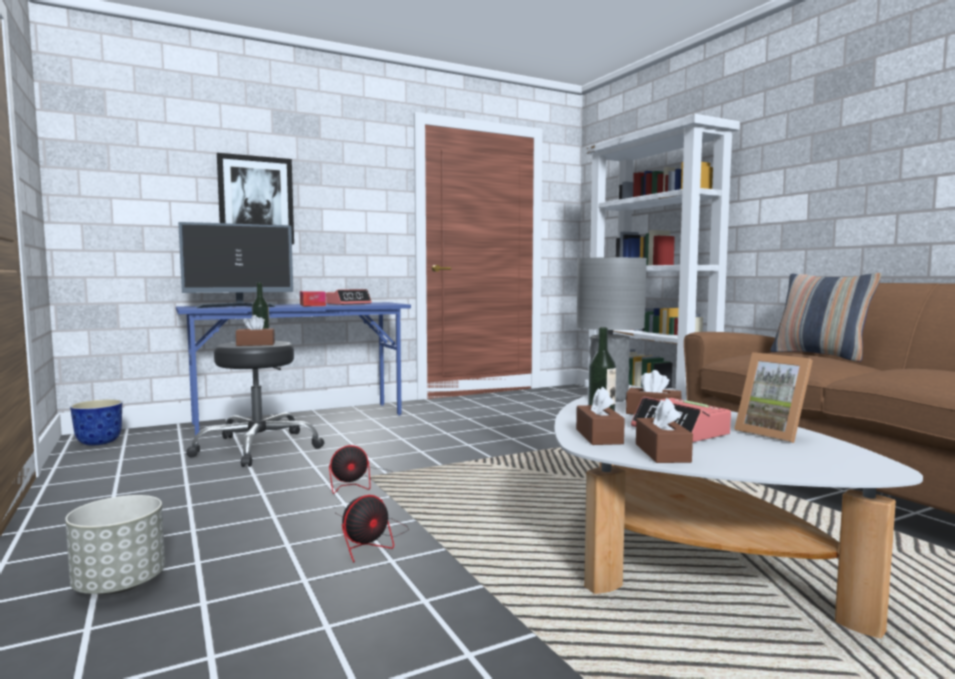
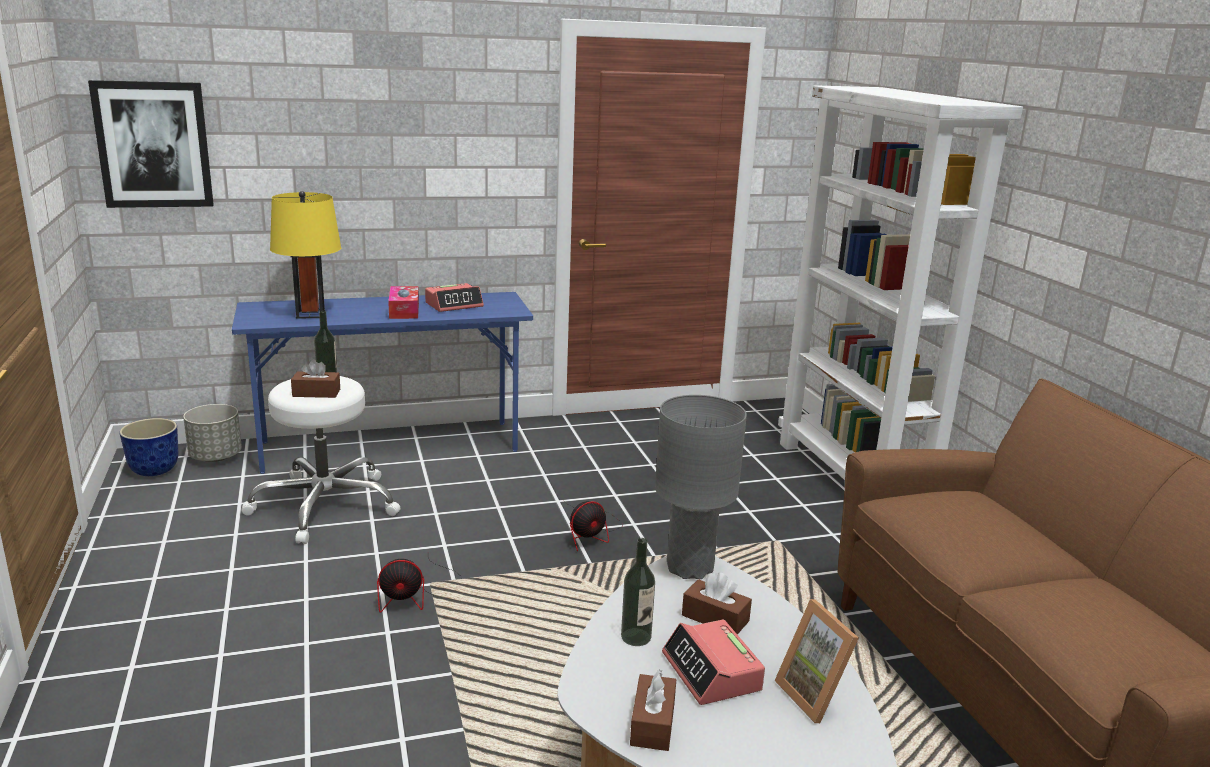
camera: 10 degrees right, 15 degrees up
(119, 585) = (136, 731): grey planter -> grey planter (215, 457)
(239, 306) = (310, 314): monitor -> yellow table lamp
(256, 200) = (334, 161): picture -> picture (153, 145)
(257, 448) = (324, 505): black stool -> white stool
(370, 541) = (392, 703): fan -> fan (591, 533)
(599, 436) = (610, 672): brown tissue box -> none
(820, 356) = (1019, 515): pillow -> none

